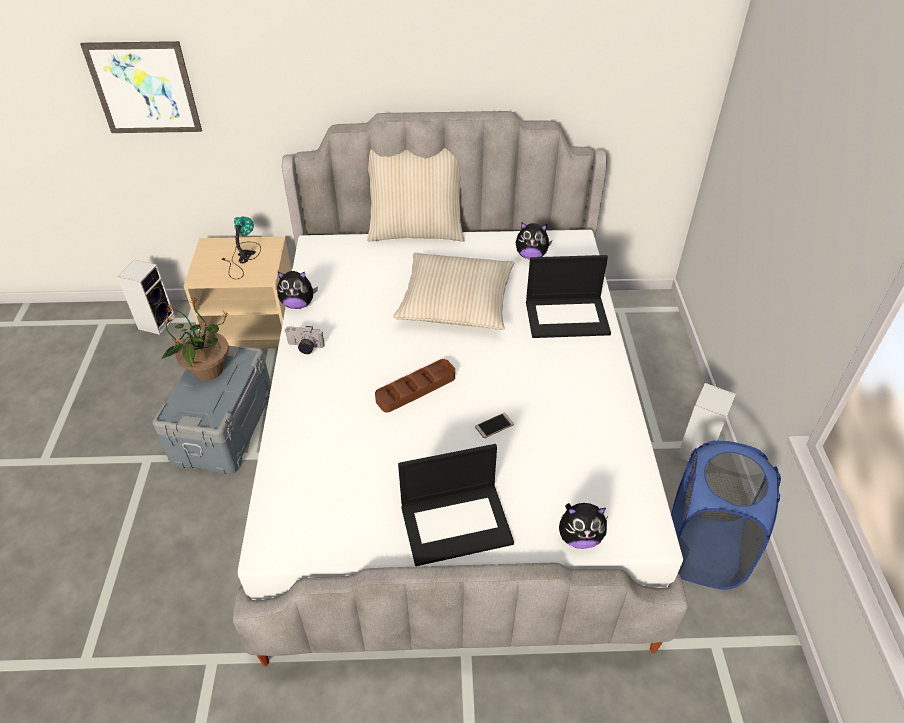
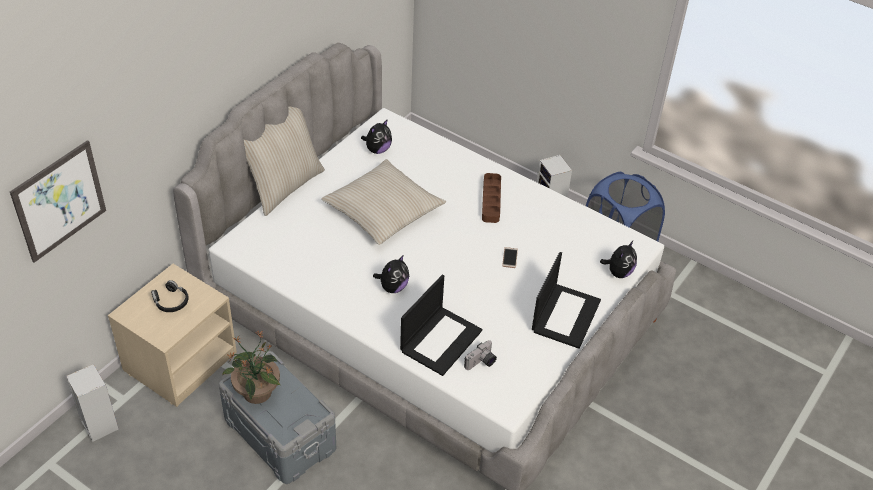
camera: 55 degrees left, 0 degrees up
(242, 258) = (171, 301): table lamp -> black headphones
(298, 304) = (294, 288): plush toy -> plush toy (393, 287)
(304, 347) = (346, 307): camera -> camera (481, 363)
(416, 389) = (444, 274): brown tray -> brown tray (491, 200)
(567, 316) = (453, 171): laptop -> laptop (441, 340)

